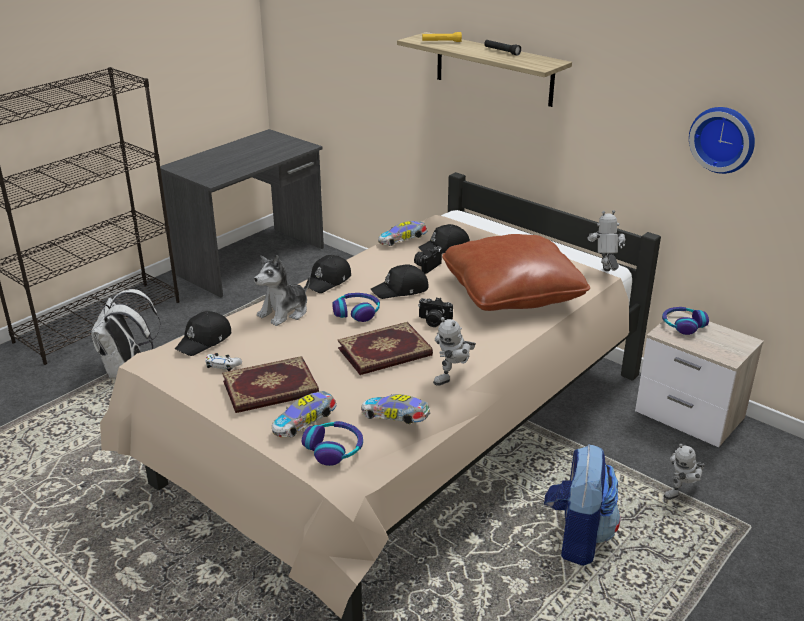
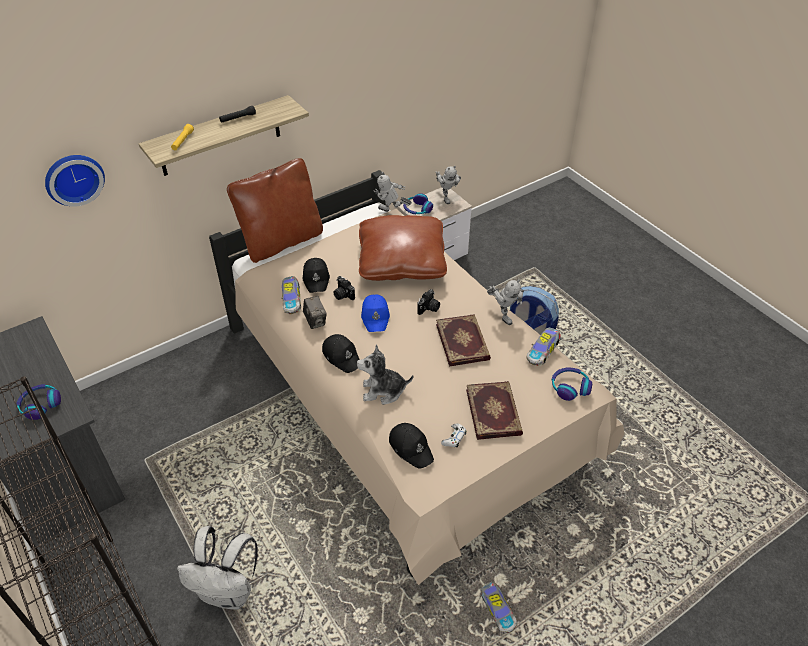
camera: 75 degrees left, 15 degrees up
(284, 312) = (383, 391): plush toy -> plush toy turned 120 degrees clockwise
(305, 423) = (540, 398): toy car -> toy car (497, 610)
(357, 312) = (400, 347): headphones -> headphones (40, 405)
(376, 259) = (315, 321): none -> camera
(401, 290) = (375, 316): black cap -> blue cap
(498, 222) = (281, 241): none -> brown pillow
(682, 494) = (502, 283): toy robot -> toy robot (446, 197)
(723, 138) = (401, 87): wall clock -> wall clock (73, 178)

